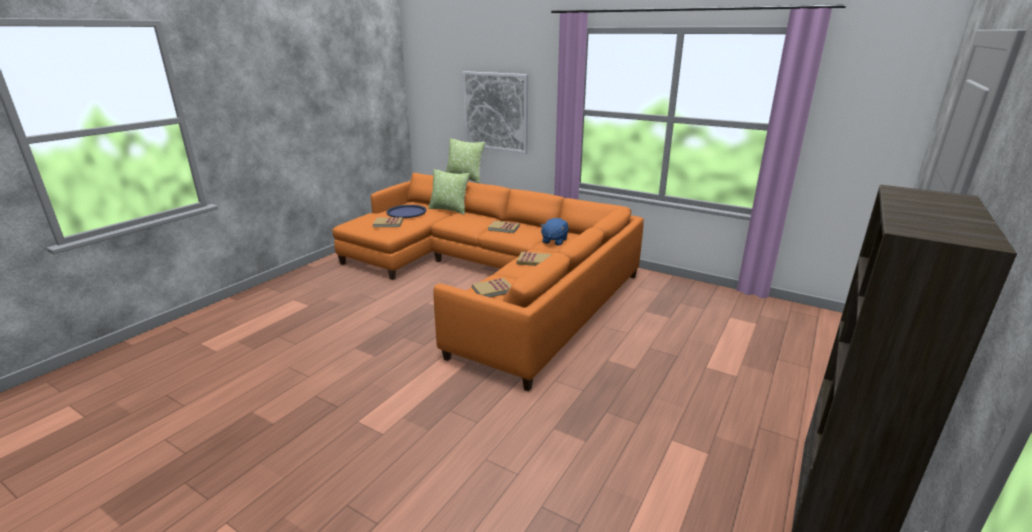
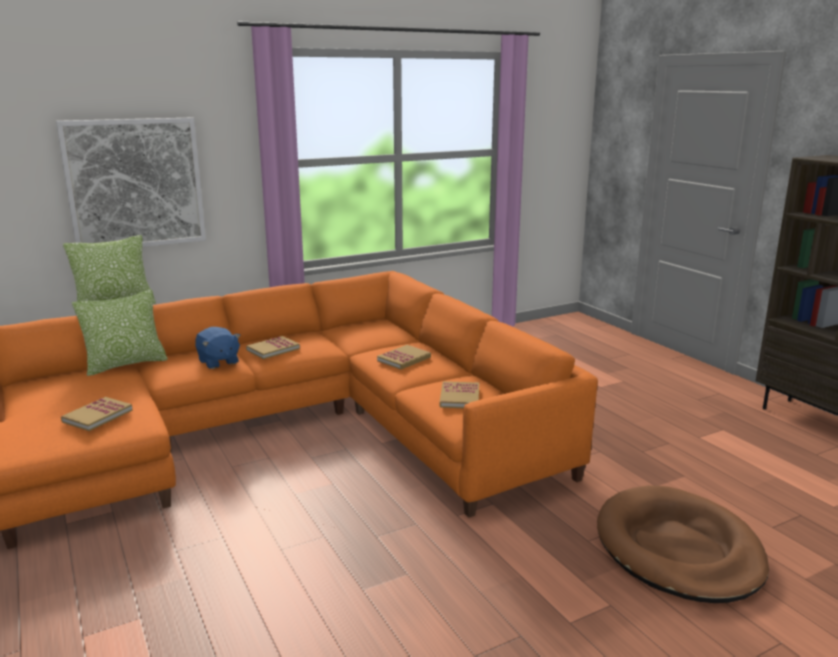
camera: 60 degrees left, 5 degrees down
(406, 212) = (75, 392): blue tray -> none
(467, 454) = (678, 549): none -> brown dog bed
(554, 241) = (359, 337): blue plush toy -> blue plush toy (218, 362)

